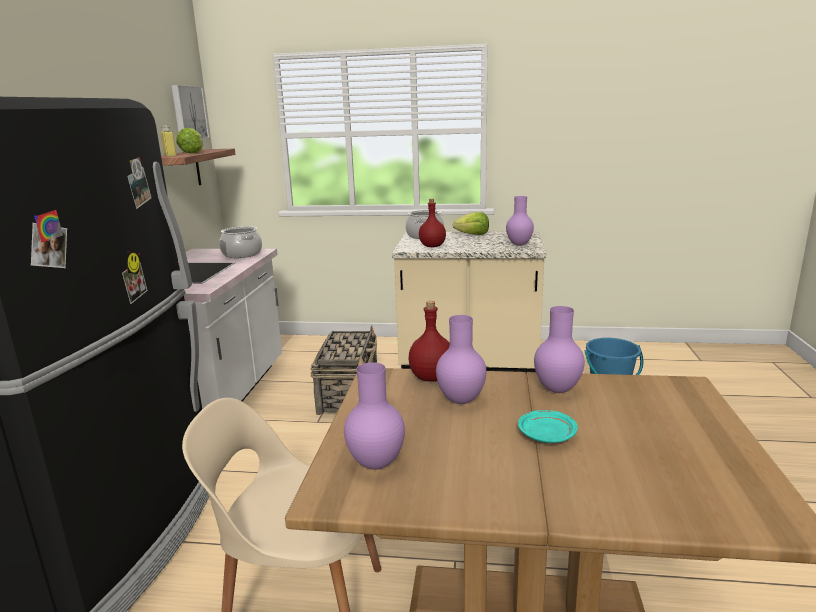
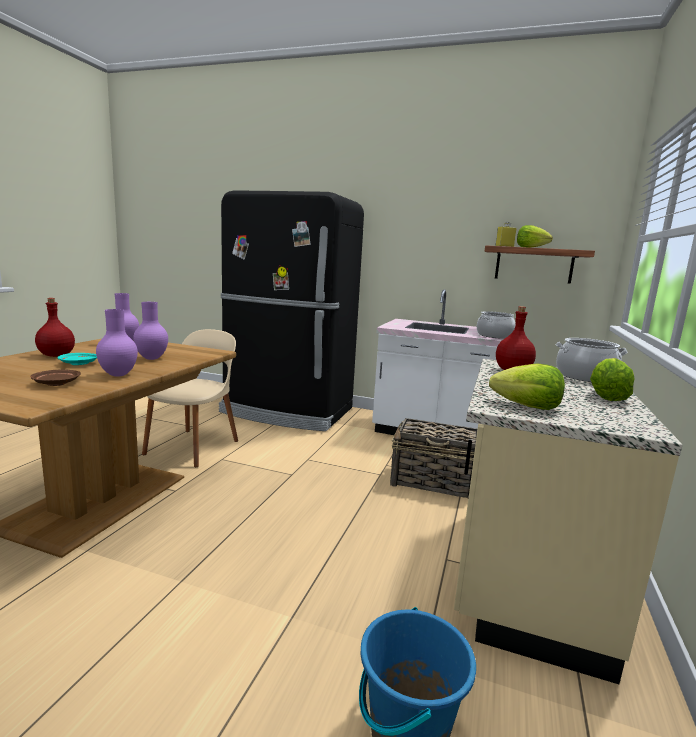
camera: 100 degrees right, 5 degrees down
(188, 113) = (578, 216): picture -> none
(431, 378) = (192, 358): red bottle -> red bottle (56, 355)
(519, 244) = (527, 406): purple vase -> lettuce
(631, 407) = (56, 383): none -> brown plate

